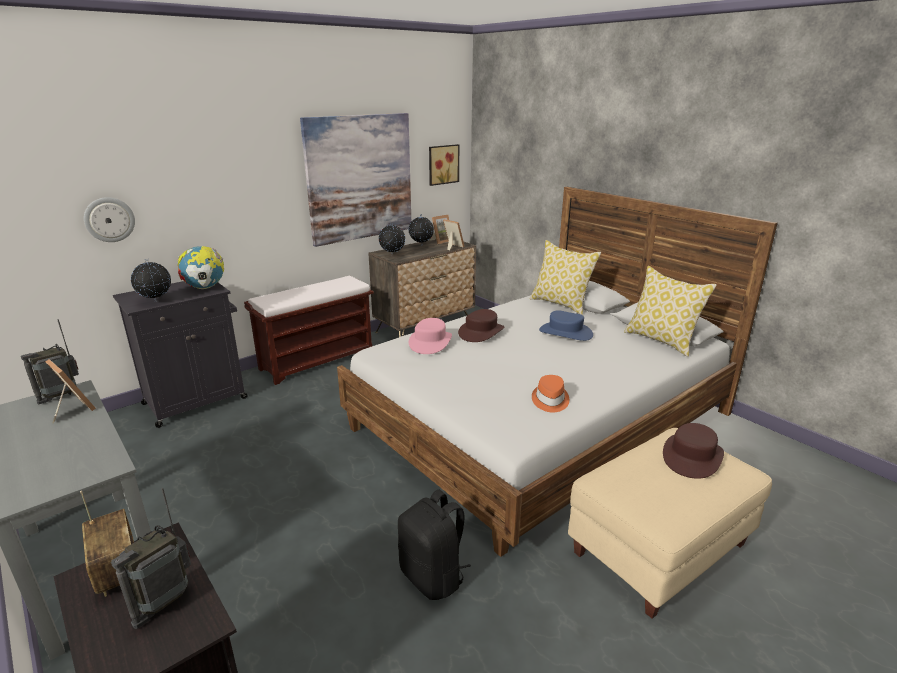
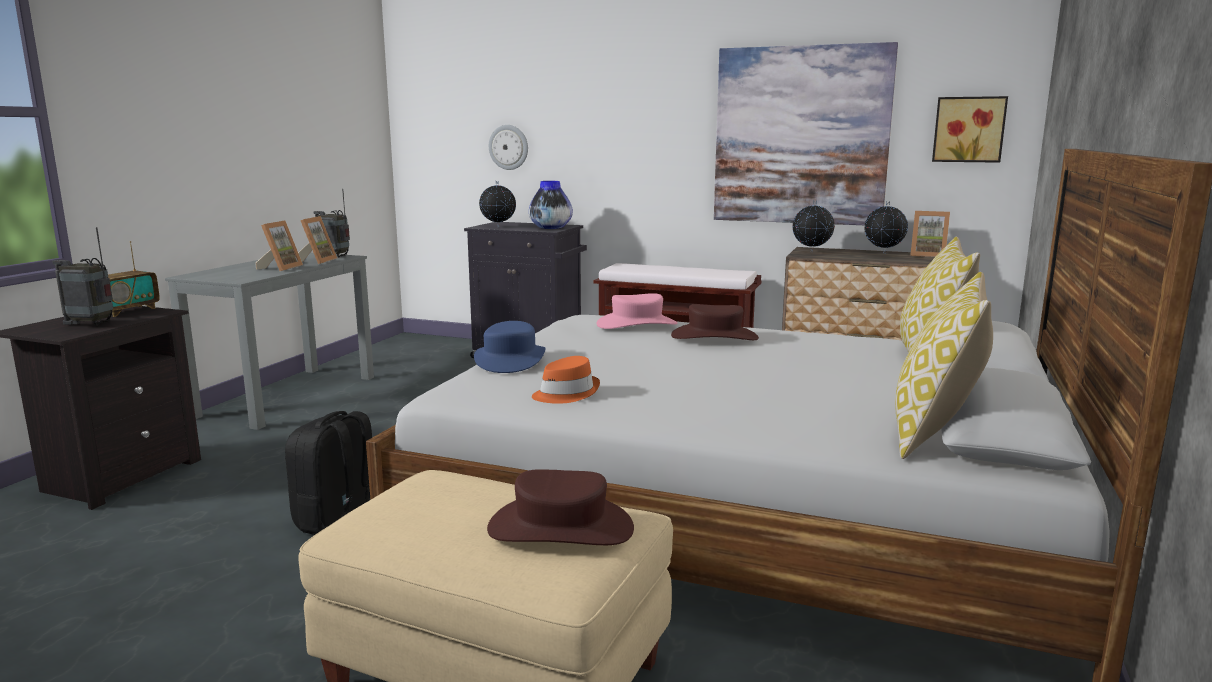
camera: 60 degrees right, 10 degrees down
(205, 288) = (550, 228): globe -> vase
(452, 247) = (919, 260): picture frame -> picture frame (280, 268)
(565, 332) = (813, 372): blue hat -> blue hat (510, 360)

